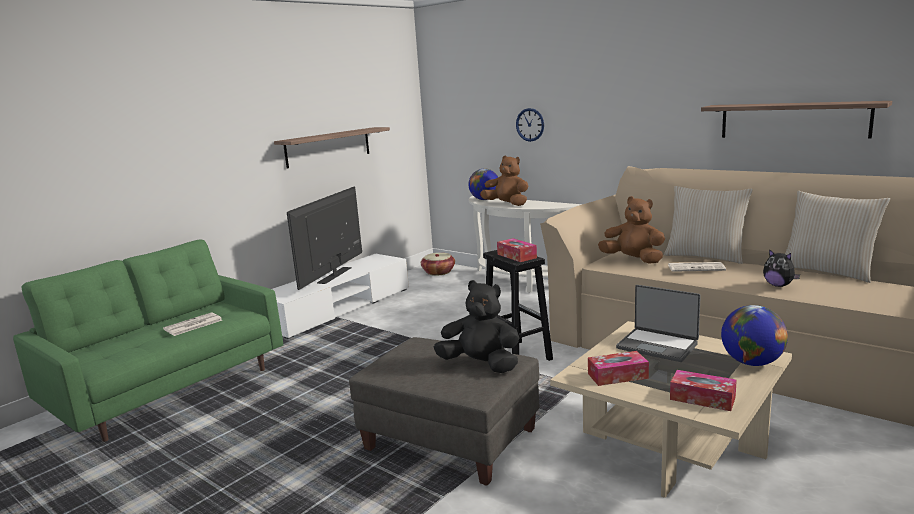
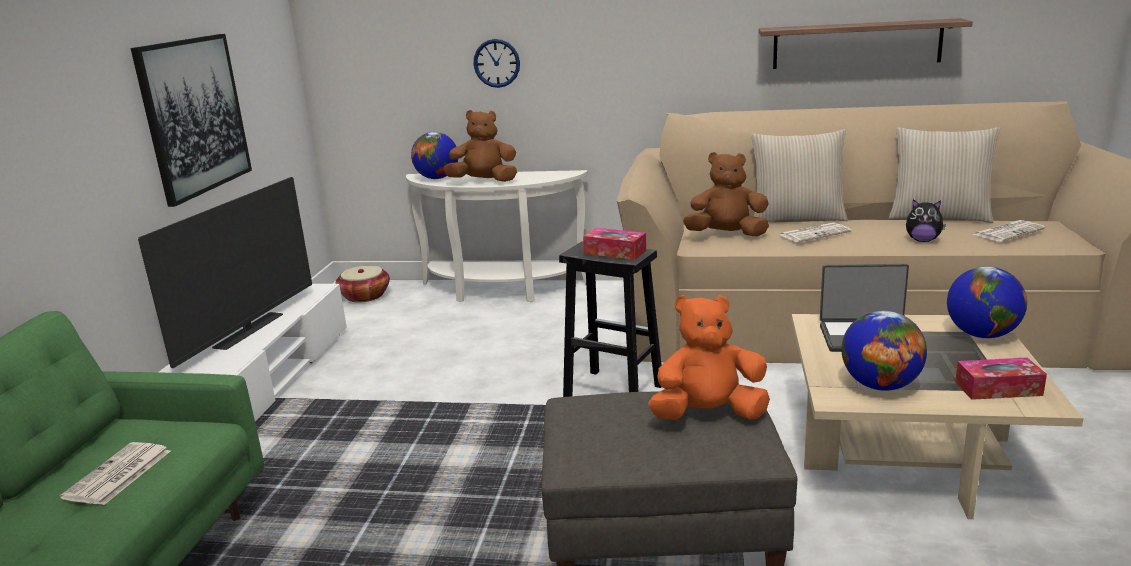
camera: 30 degrees left, 5 degrees up
(328, 147) = (194, 116): shelf -> picture
(334, 275) = (249, 331): television -> television turned 150 degrees counterclockwise
(481, 365) = (708, 415): black plush toy -> orange plush toy
(617, 376) = (880, 385): tissue box -> globe
(869, 291) = (1008, 232): none -> newspaper

